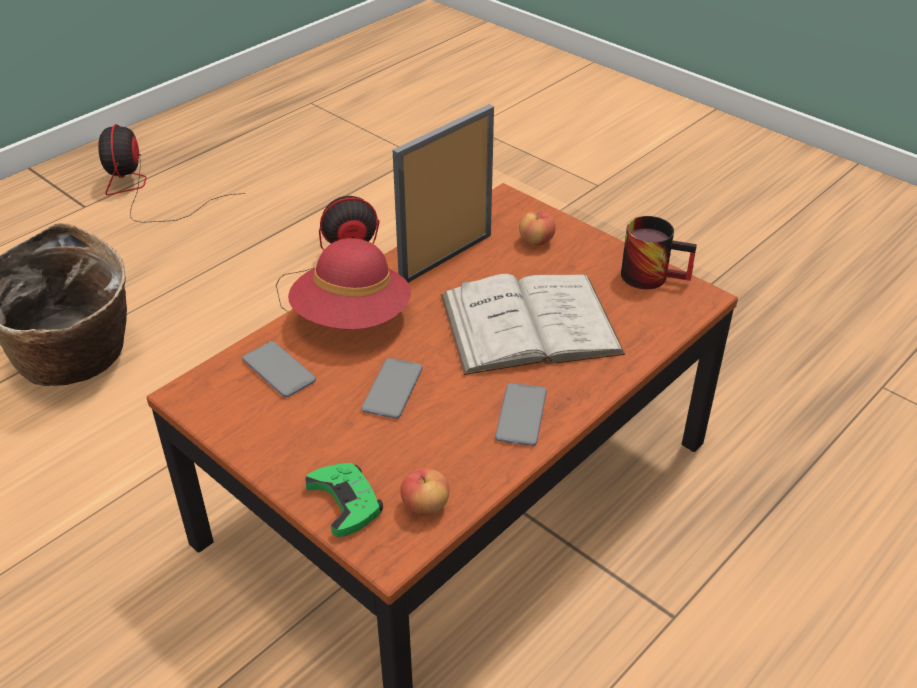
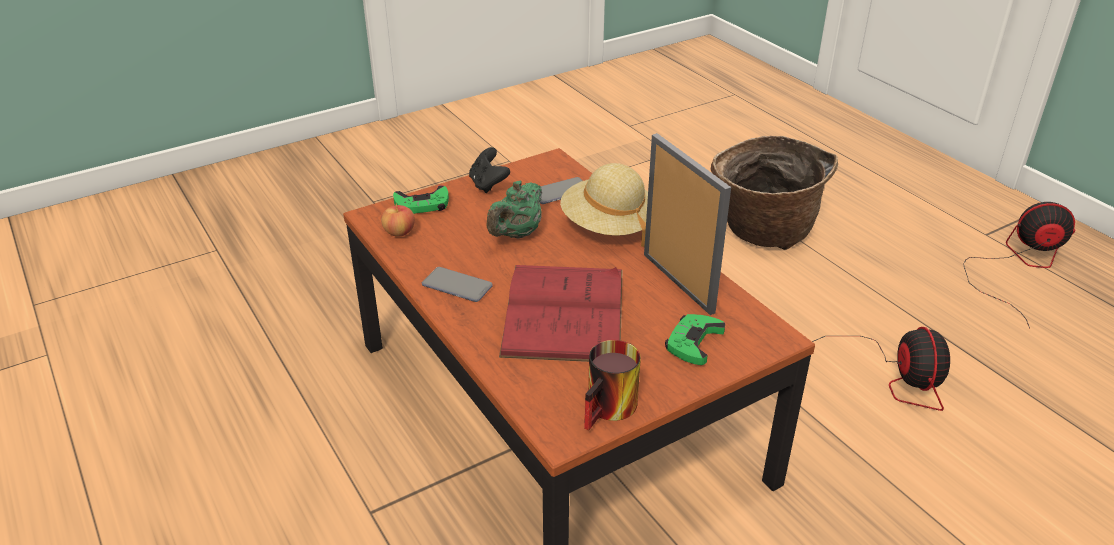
camera: 105 degrees right, 5 degrees down
(271, 444) = (488, 184): none -> black game controller
(352, 317) = (609, 226): red hat -> beige hat
(392, 389) = (516, 234): phone -> green teapot
(529, 324) = (564, 312): white book -> red book
(536, 241) = (693, 342): apple -> green game controller

